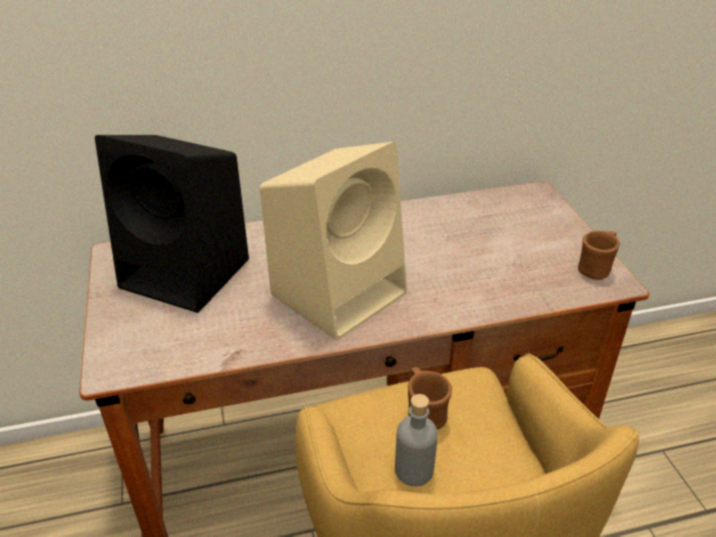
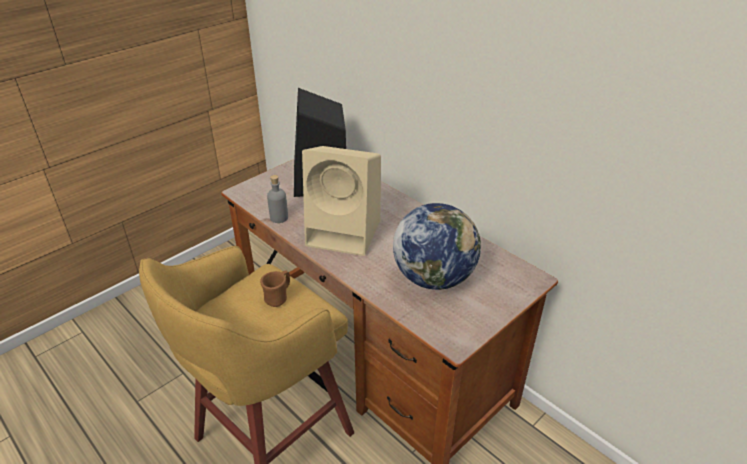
camera: 60 degrees right, 0 degrees up
(414, 470) = (238, 306): grey bottle -> grey bottle (279, 218)
(490, 254) = (434, 278): none -> globe
(596, 269) = (463, 330): brown mug -> none

